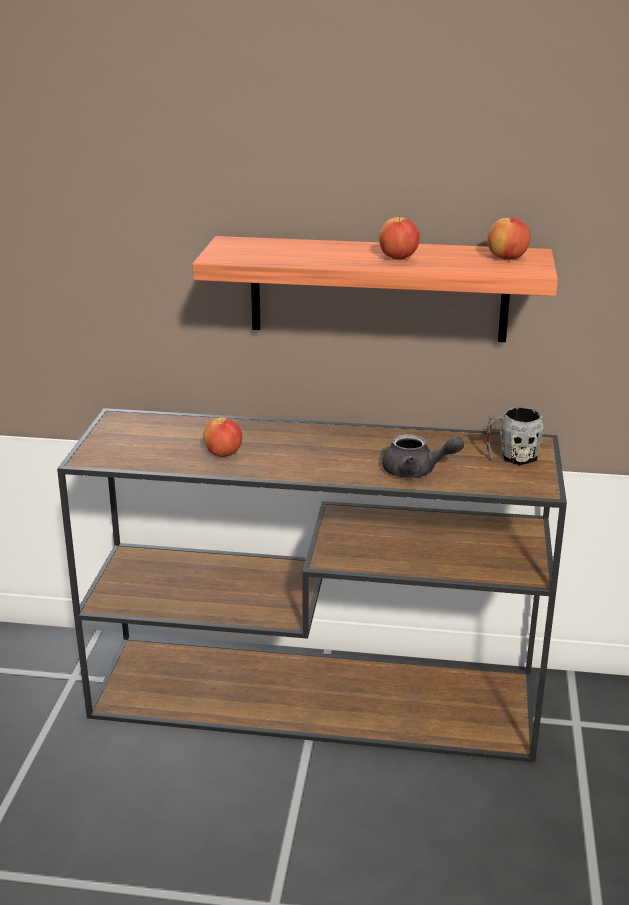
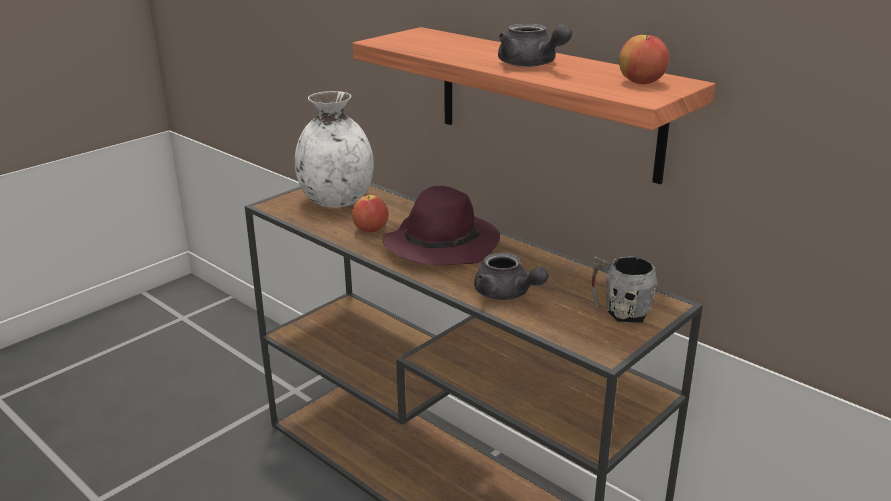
camera: 35 degrees right, 0 degrees up
(146, 437) = (336, 201): none -> white vase
(306, 447) = (442, 244): none -> purple hat
(398, 257) = (531, 65): apple -> grey teapot

